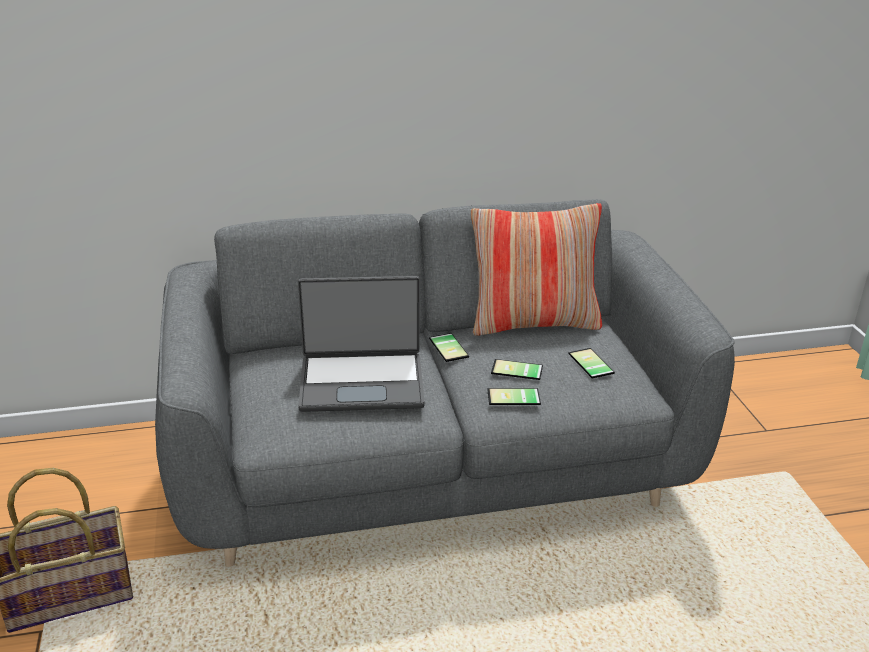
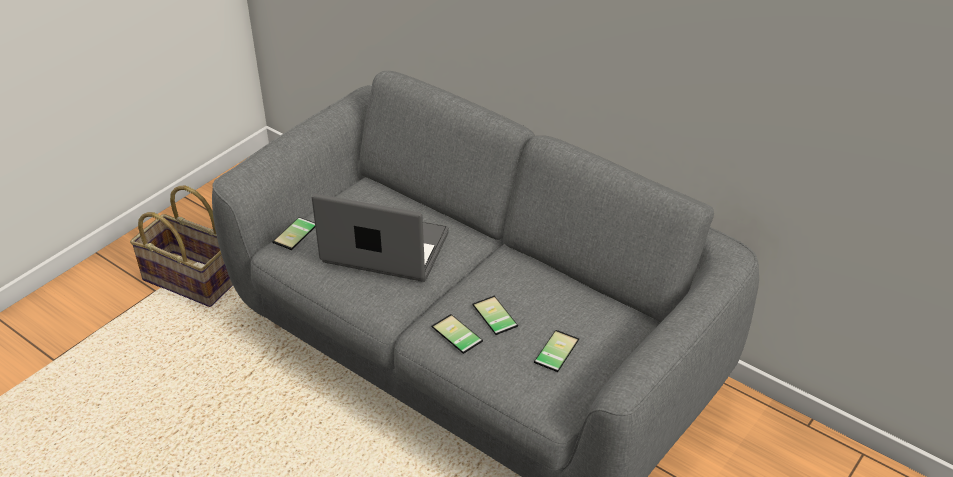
camera: 50 degrees right, 10 degrees up
(362, 382) = (384, 250): laptop -> laptop turned 150 degrees clockwise
(451, 347) = (488, 265): phone -> phone (297, 234)
(533, 323) = (585, 288): pillow -> none

